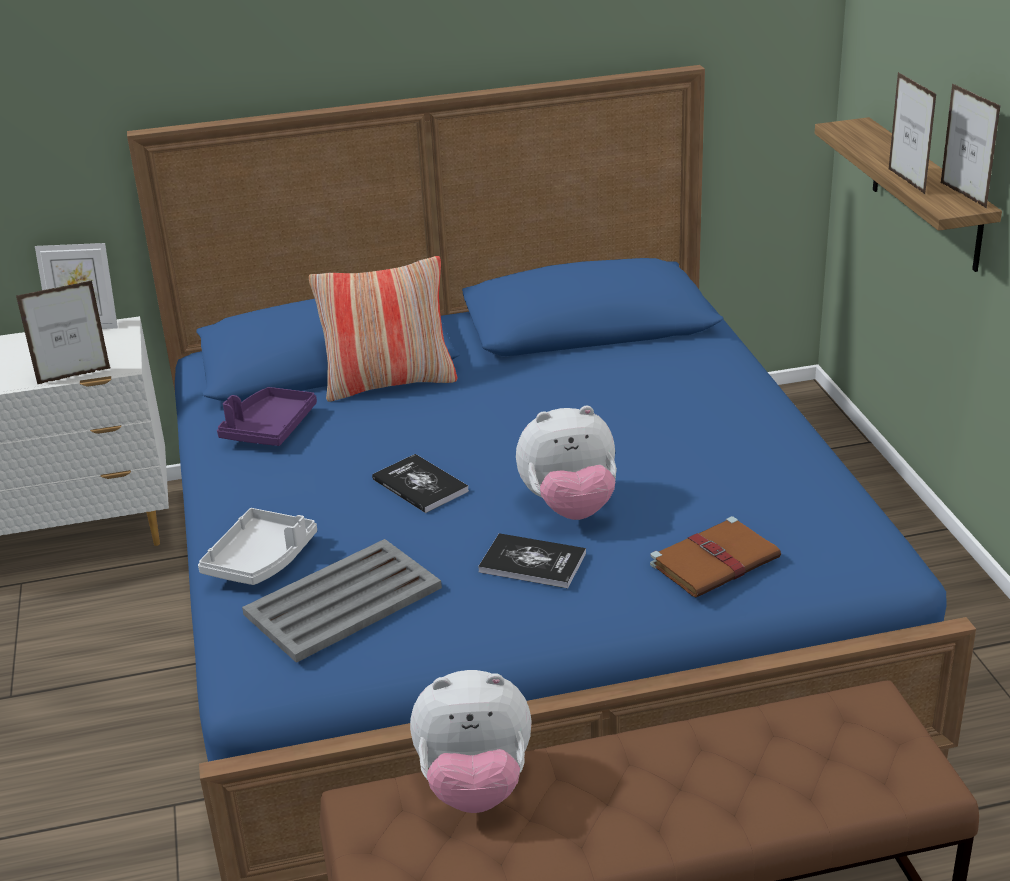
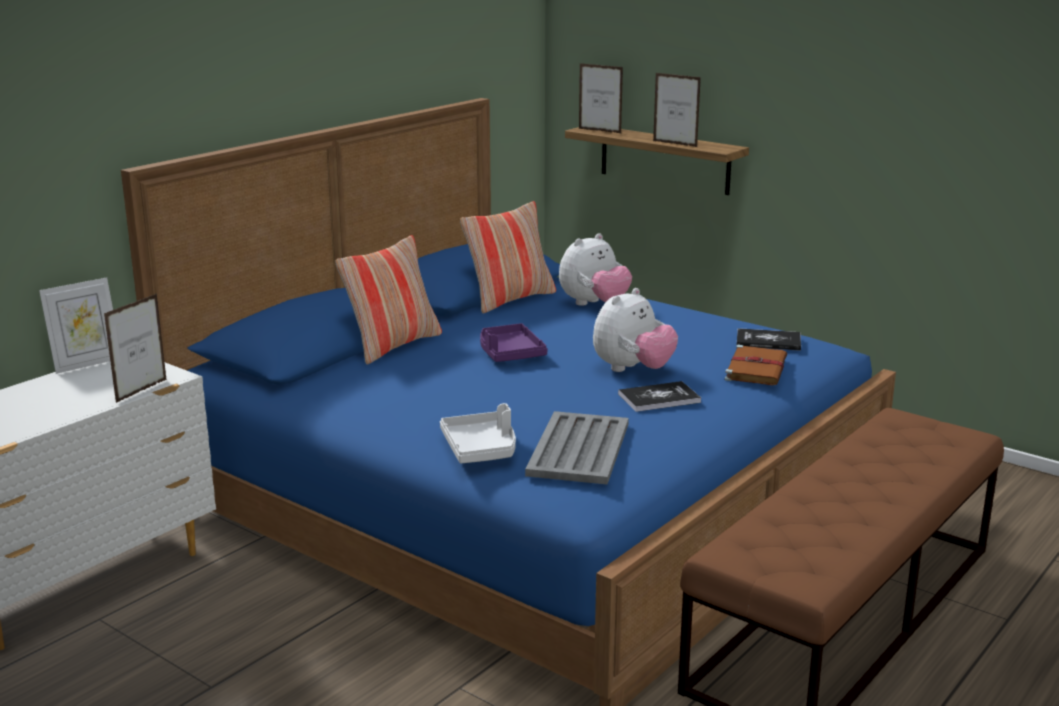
camera: 40 degrees left, 10 degrees down
(269, 428) = (348, 388): purple tray -> purple tray (509, 353)
(420, 485) = (518, 385): book -> book (768, 341)
(475, 786) = (771, 521): plush toy -> plush toy (594, 304)
(602, 351) = (510, 299): none -> pillow
(963, 195) = (717, 144): picture frame -> picture frame (599, 131)

